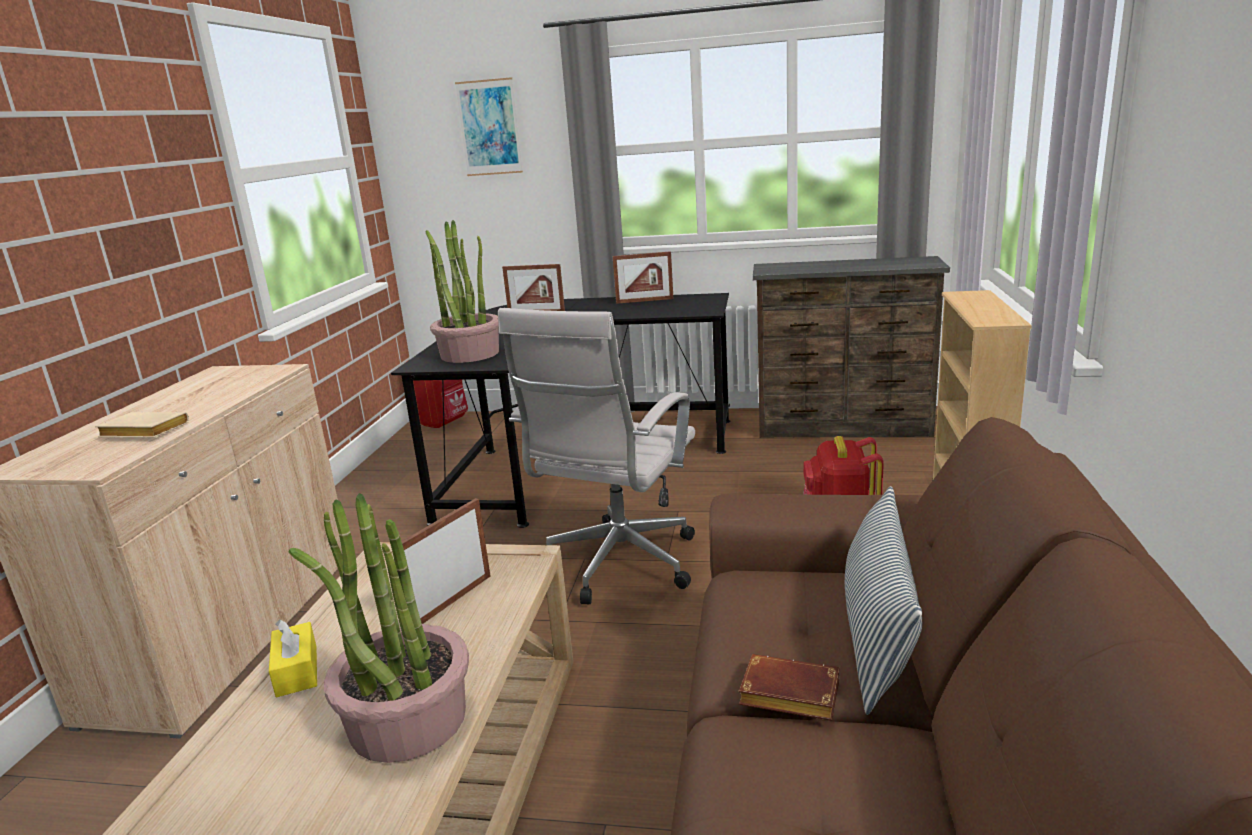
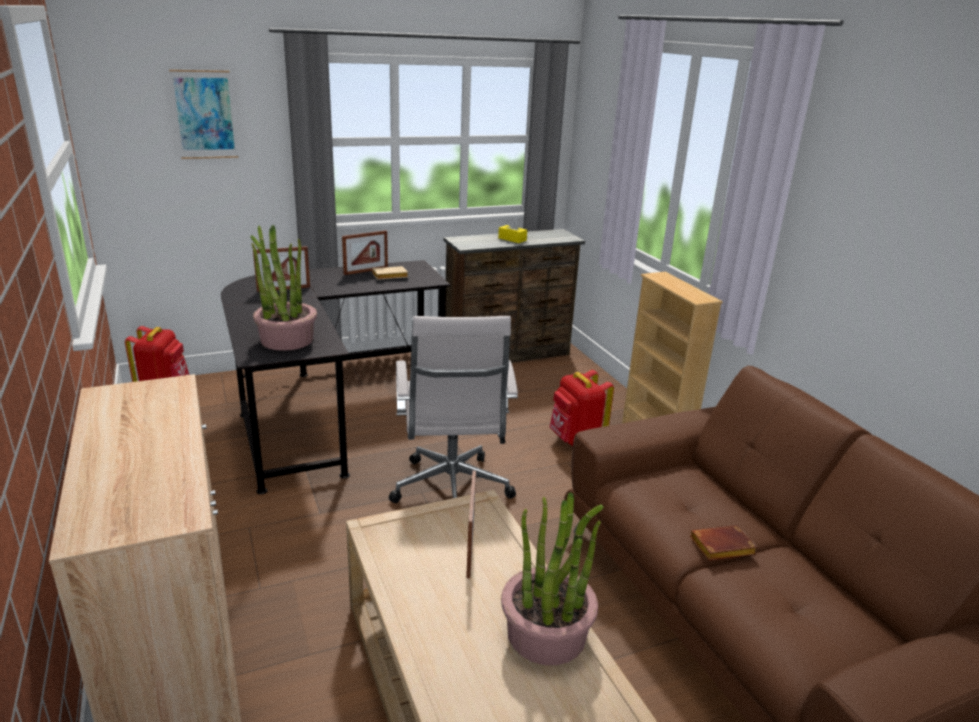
camera: 35 degrees left, 5 degrees up
(142, 432) = (157, 474): beige book -> beige book (389, 276)
(297, 671) = (427, 631): yellow tissue box -> yellow tissue box (512, 239)
(877, 635) = (725, 501): pillow -> none

